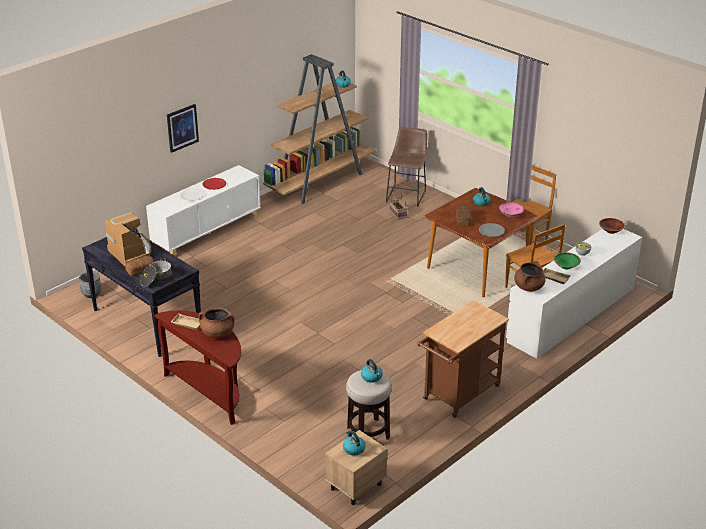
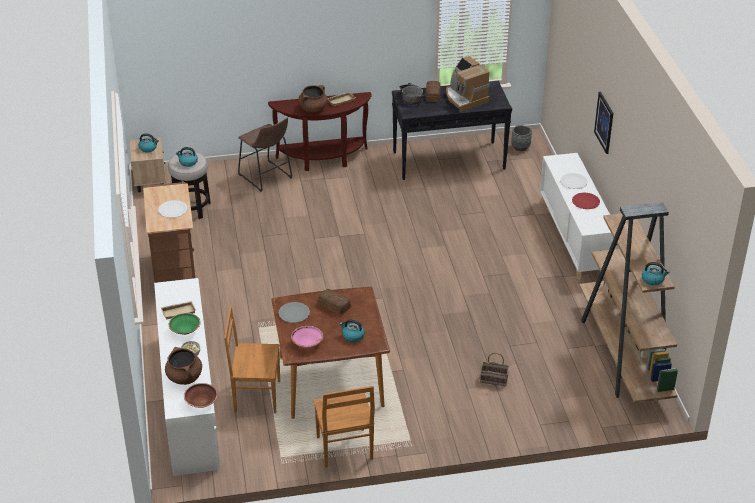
camera: 125 degrees right, 5 degrees up
(132, 252) = (464, 98): coffee machine -> coffee machine turned 60 degrees clockwise
(407, 195) = (532, 409): brown stool -> brown stool (266, 178)
(466, 320) = (173, 210): none -> white plate
(529, 287) = (185, 288): brown cooking pot -> brown cooking pot (184, 377)

